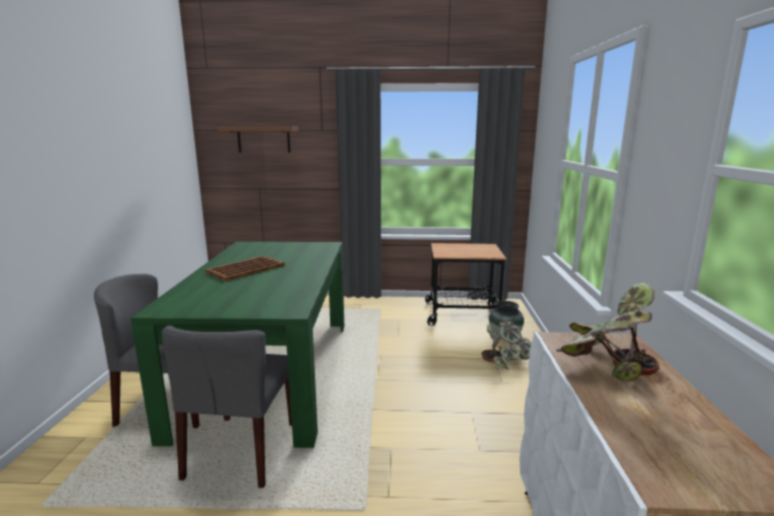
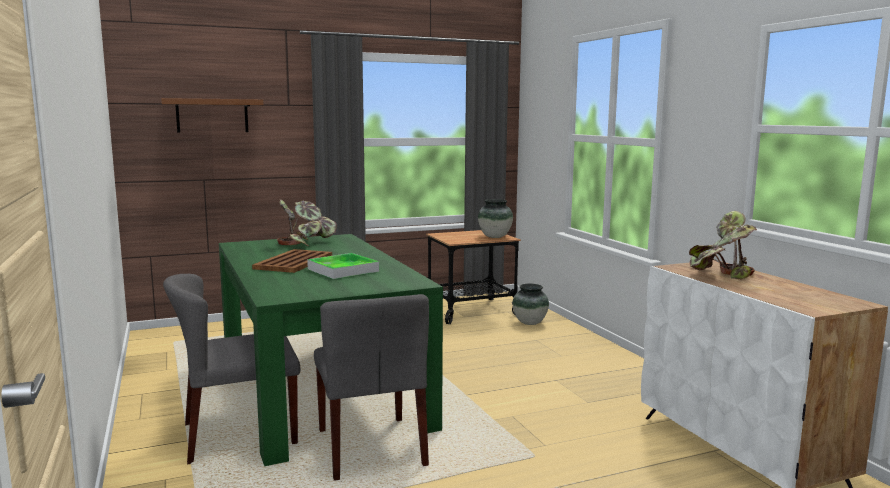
camera: 25 degrees left, 5 degrees down
(264, 284) = (343, 270): none -> tray
(485, 253) = (495, 237): none -> vase
(505, 360) = (547, 339): potted plant -> potted plant (306, 243)

